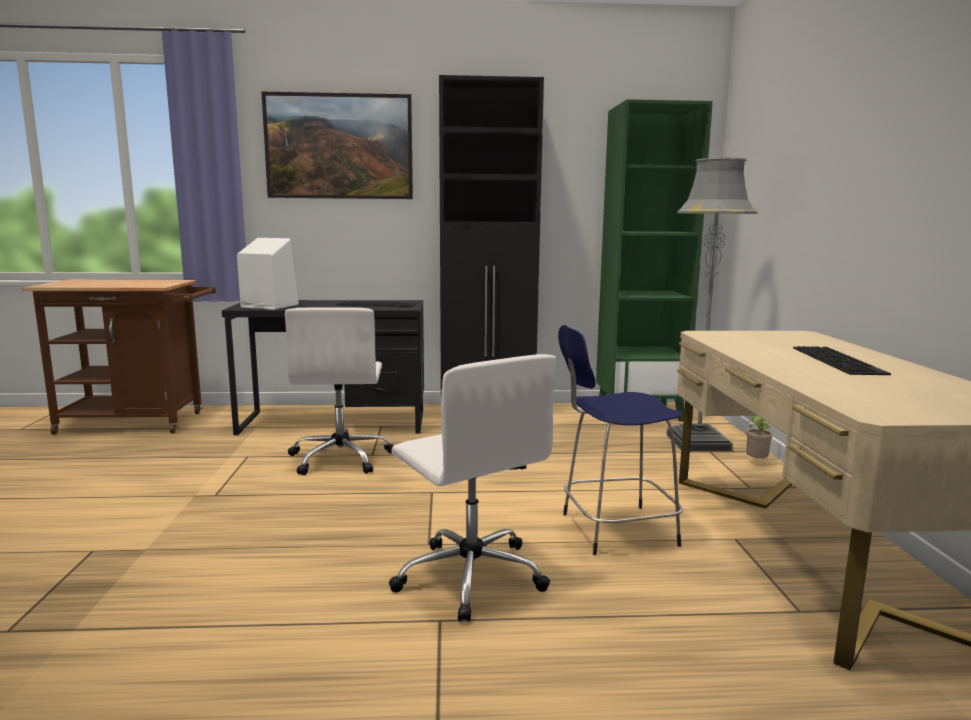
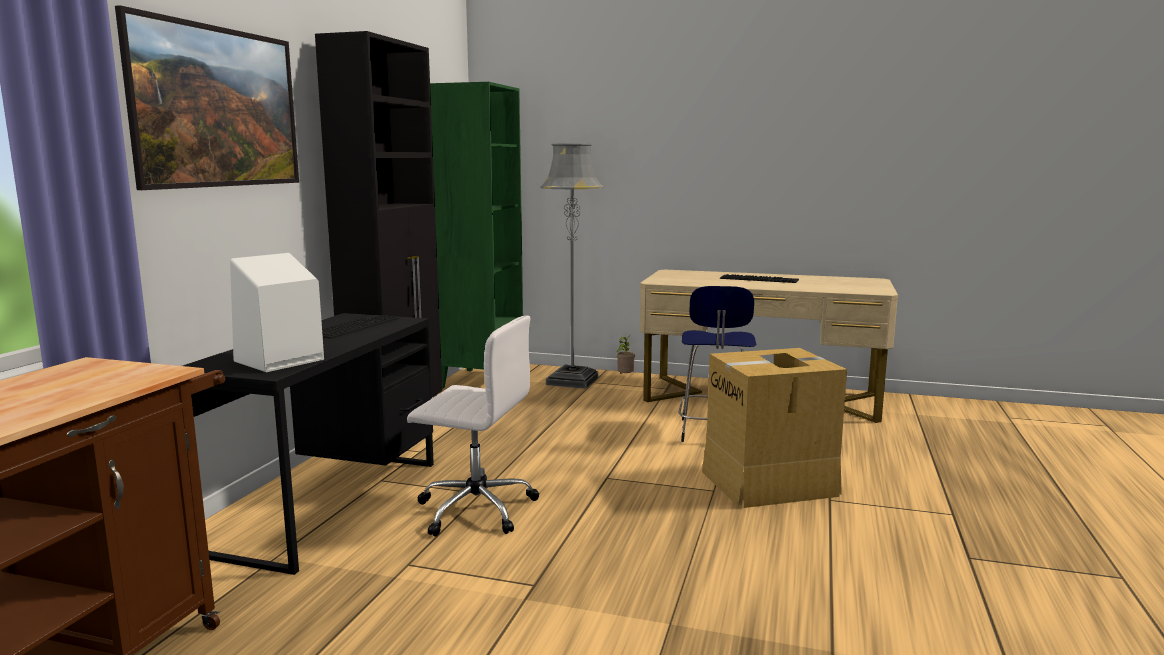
camera: 70 degrees left, 0 degrees up
(470, 575) = (770, 483): white office chair -> cardboard box

